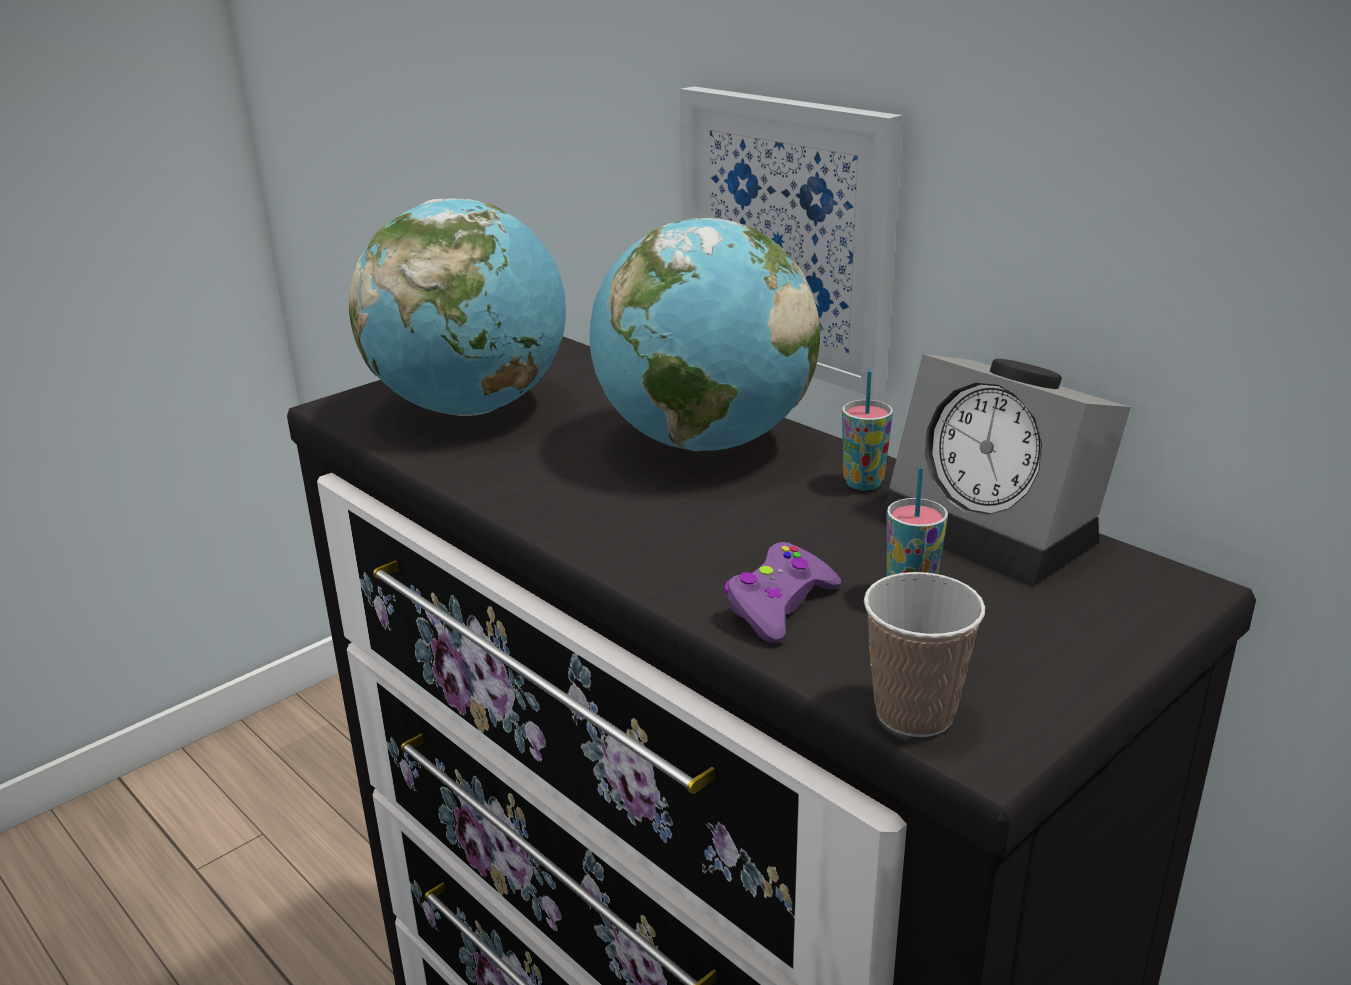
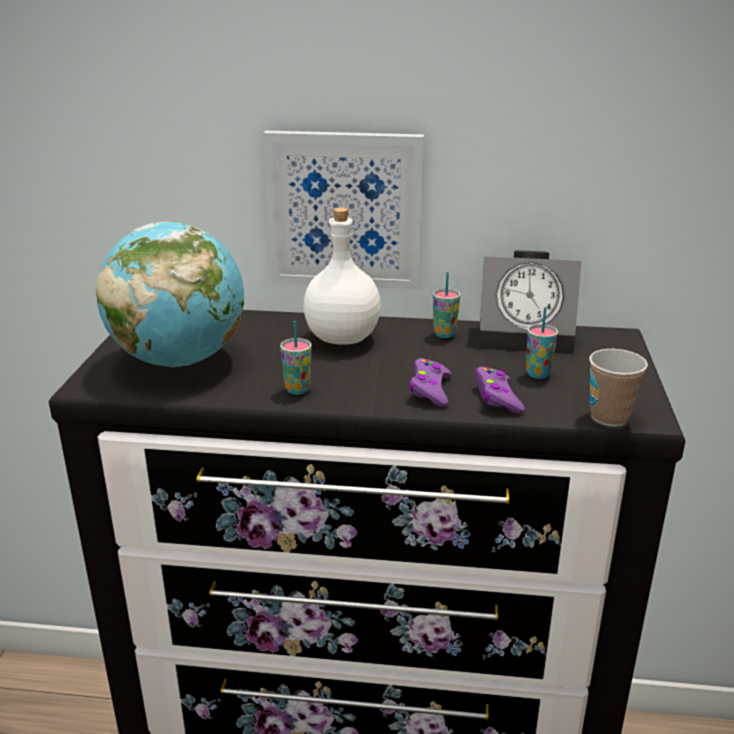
camera: 40 degrees left, 0 degrees up
(535, 490) = (297, 389): none -> cup
(701, 555) = (430, 390): none -> purple game controller
(703, 443) = (341, 339): globe -> white bottle

